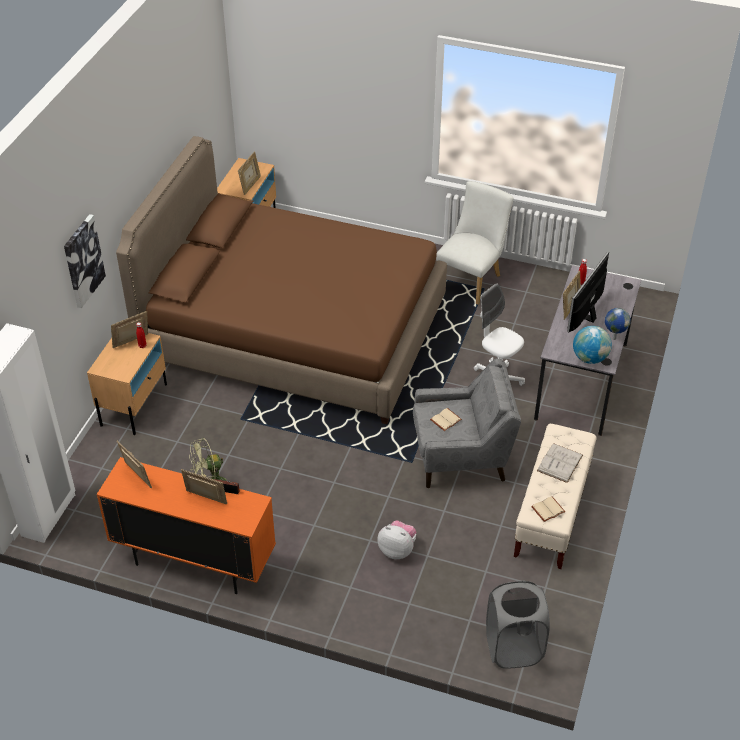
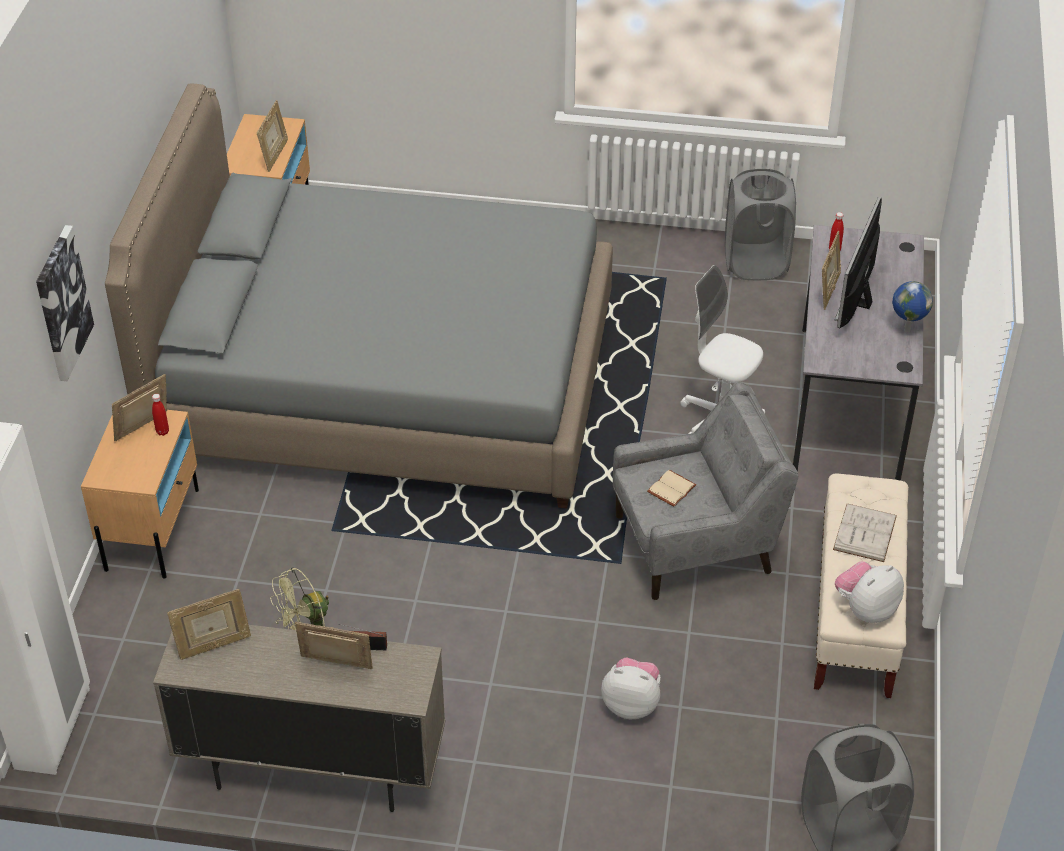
camera: 10 degrees left, 0 degrees up
(137, 477) = (213, 645): picture frame -> picture frame turned 120 degrees clockwise
(194, 562) = (312, 770): orange cabinet -> beige cabinet
(294, 332) = (385, 382): brown bed -> grey bed
(471, 279) = (643, 266): white chair -> none
(543, 285) = (755, 263): none -> grey laundry basket
(548, 510) = (866, 609): beige book -> plush toy
(590, 358) = (879, 364): globe -> none

